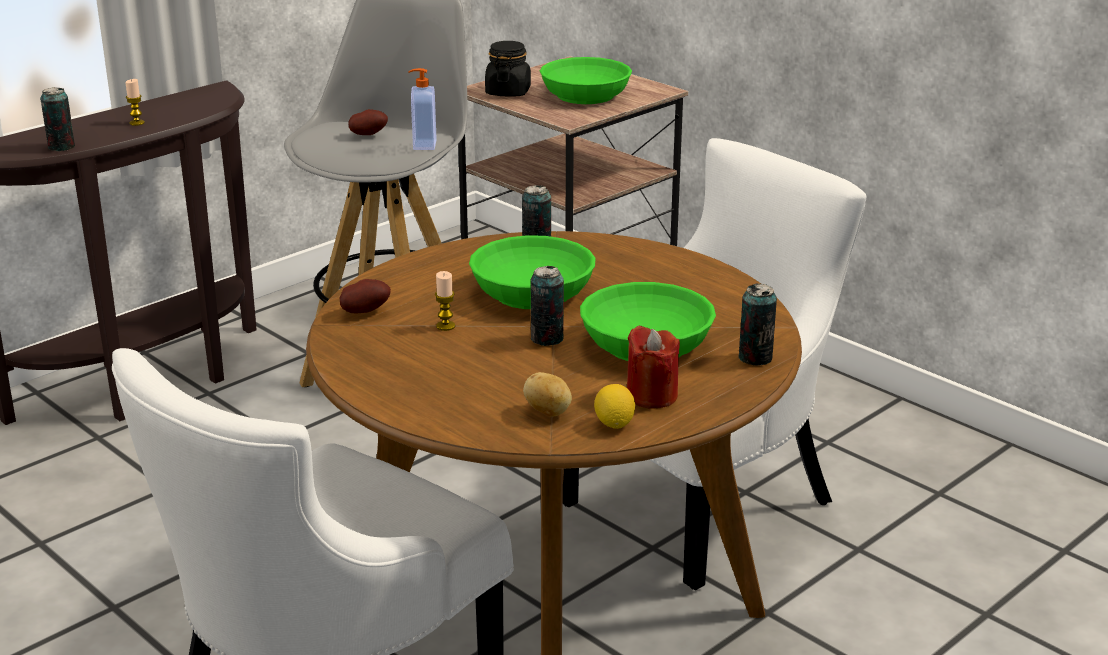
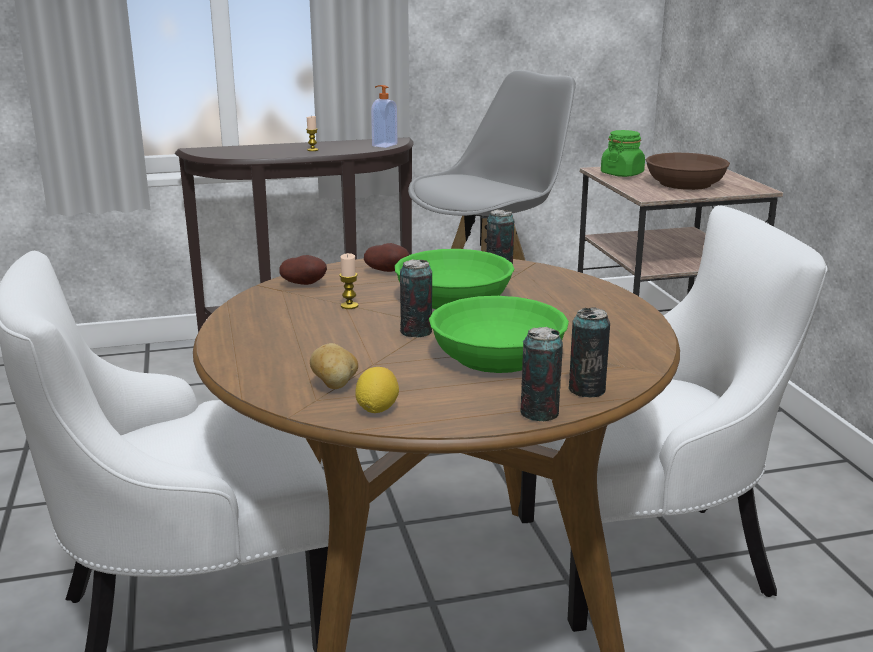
camera: 30 degrees right, 5 degrees down
(61, 147) = (245, 155): can -> can (539, 413)
(368, 135) = (478, 184): potato -> potato (388, 271)
(423, 145) = (507, 194): soap dispenser -> soap dispenser (384, 145)
(508, 92) = (622, 174): black jar -> green jar
(585, 95) = (685, 183): green bowl -> brown bowl
(651, 396) = (443, 396): red candle -> none

